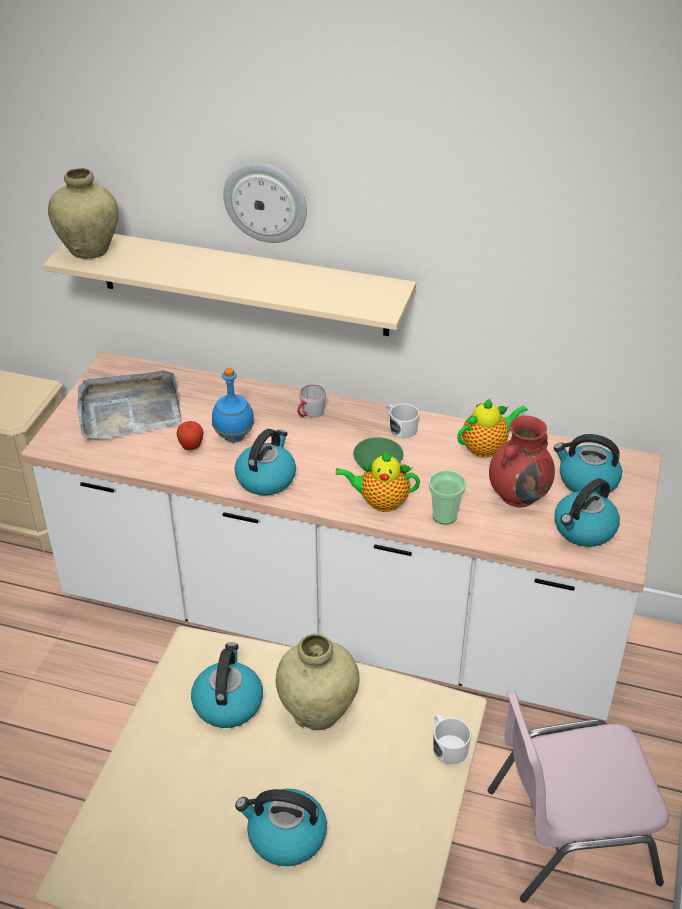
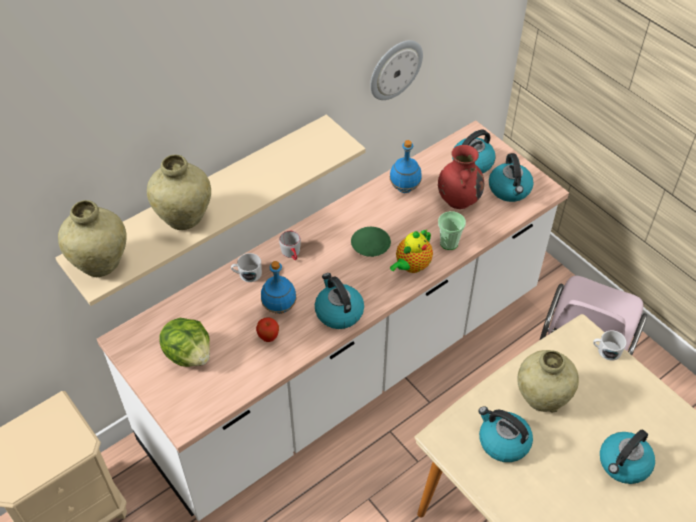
camera: 55 degrees left, 10 degrees up
(128, 409) = (189, 354): grey tray -> lettuce
(185, 266) = (184, 218): none -> beige vase
(266, 202) = (215, 129): wall clock -> wall clock (395, 69)
(400, 428) = (349, 217): white mug -> white mug (247, 274)
(486, 448) = (405, 188): teapot -> blue bottle

